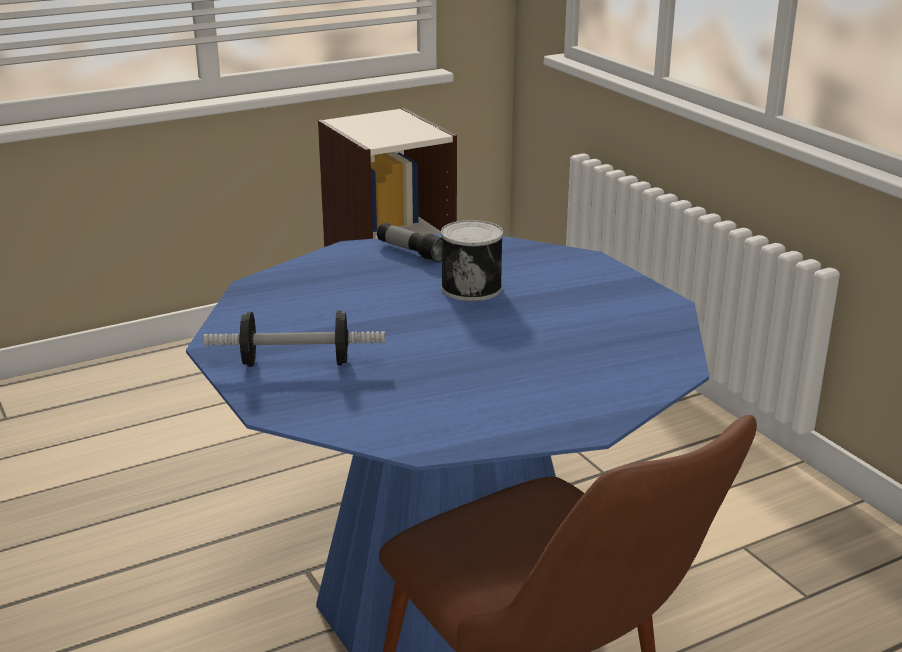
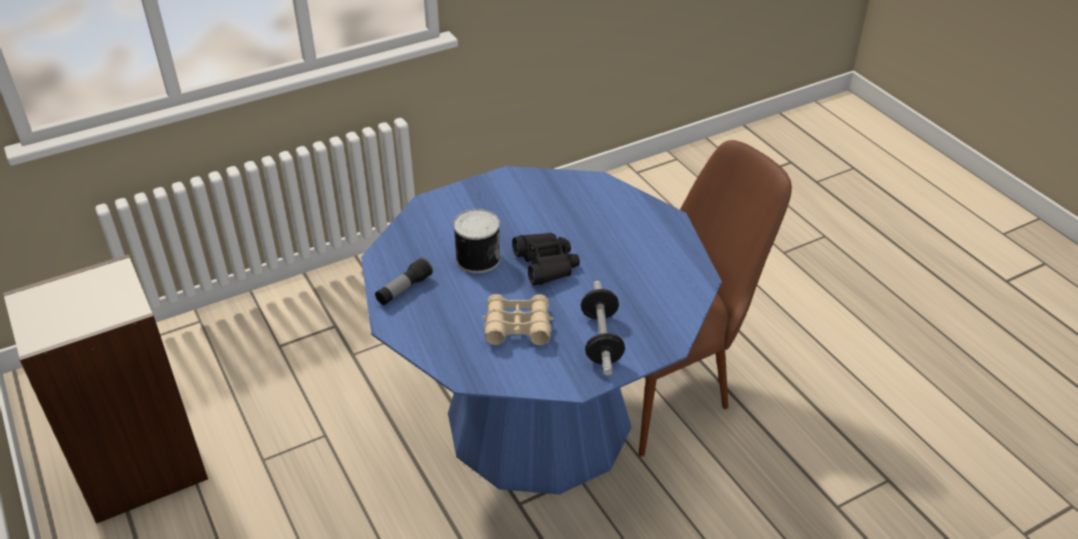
camera: 90 degrees left, 15 degrees up
(334, 311) = (517, 326): none -> beige binoculars
(459, 329) = (546, 264): none -> black binoculars

